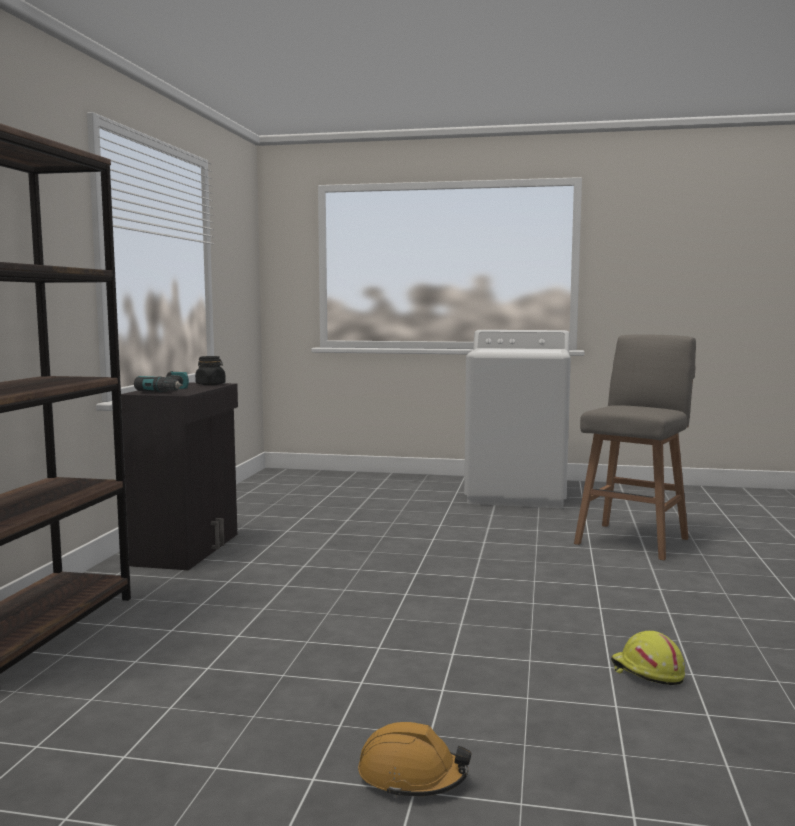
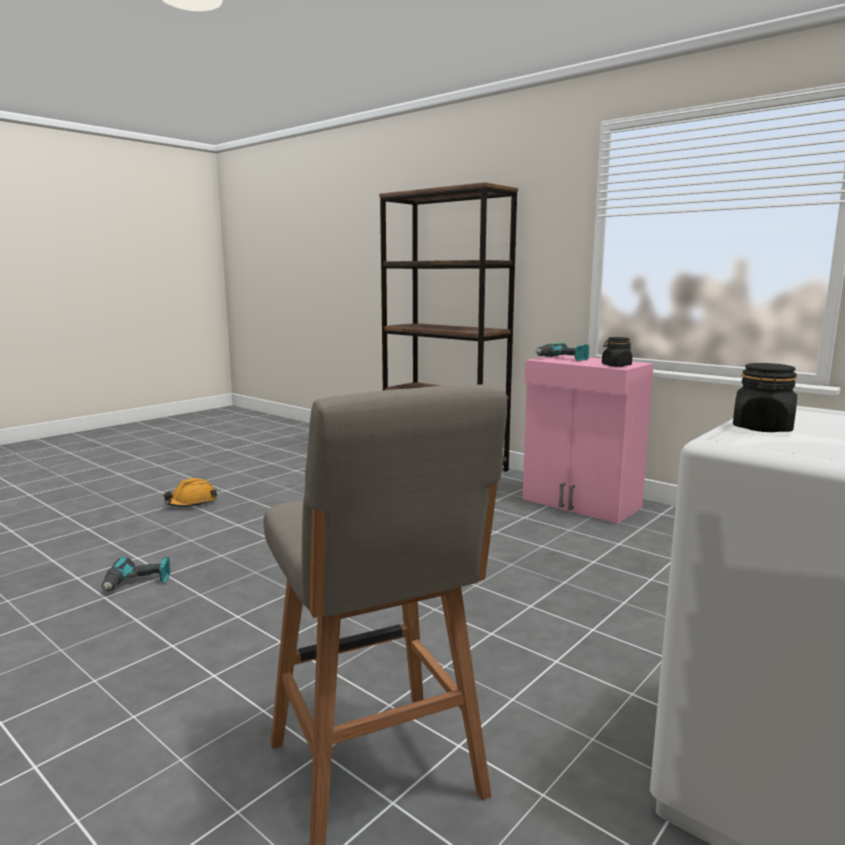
camera: 120 degrees right, 5 degrees up
(188, 549) = (581, 504): black cabinet -> pink cabinet
(530, 351) = (762, 428): none -> black jar
(647, 672) = (137, 583): yellow hard hat -> power drill

